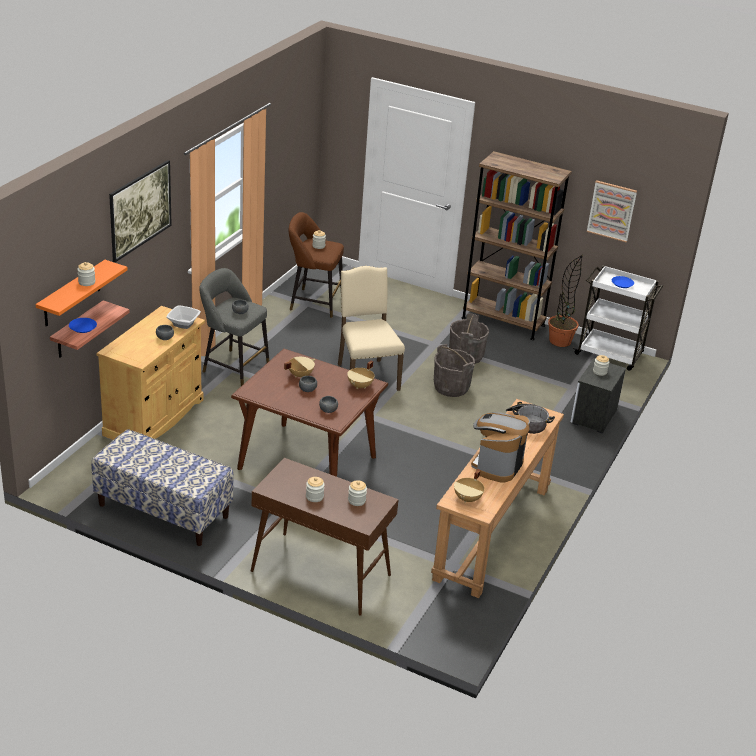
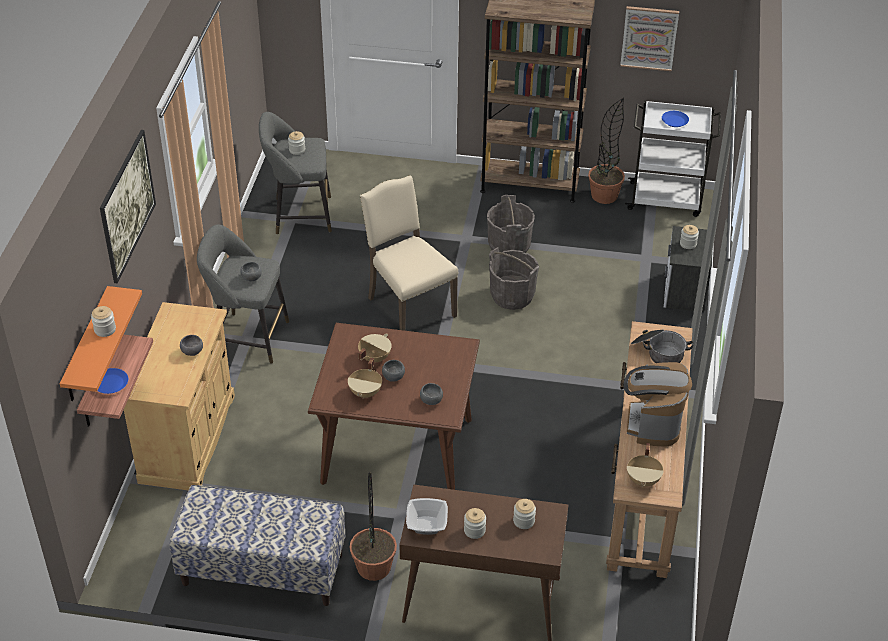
camera: 15 degrees left, 10 degrees up
(183, 324) = (203, 323): bowl -> bowl (426, 525)
(248, 531) = (373, 567): none -> potted plant
(313, 302) = (299, 215): brown stool -> grey stool
(360, 386) = (451, 354): beige cooking pot -> beige cooking pot (366, 392)

